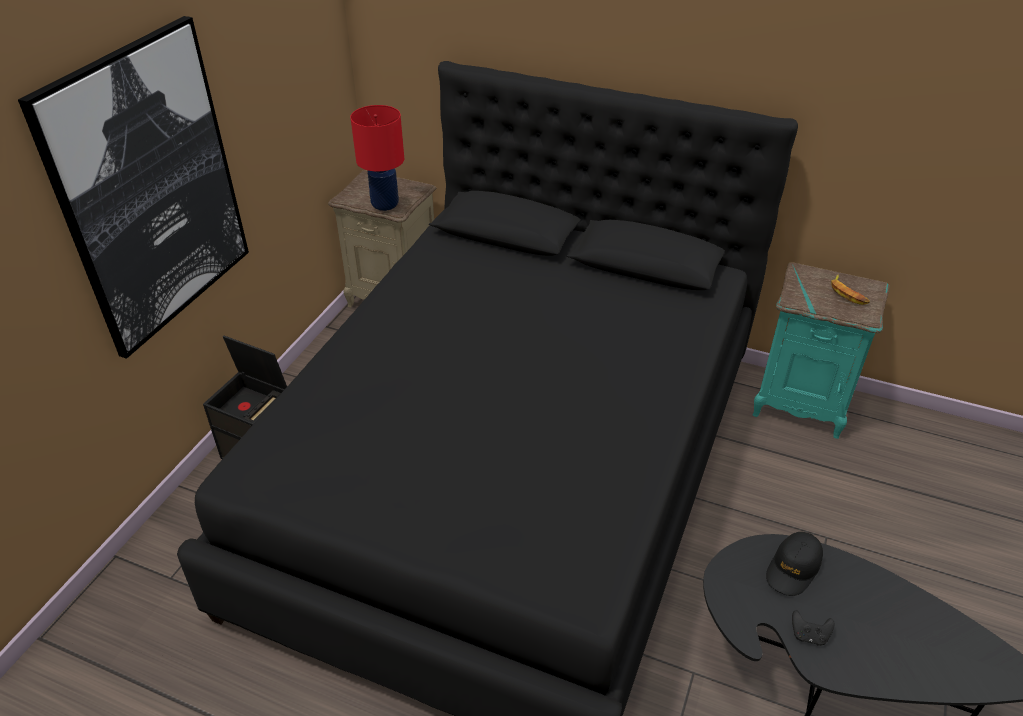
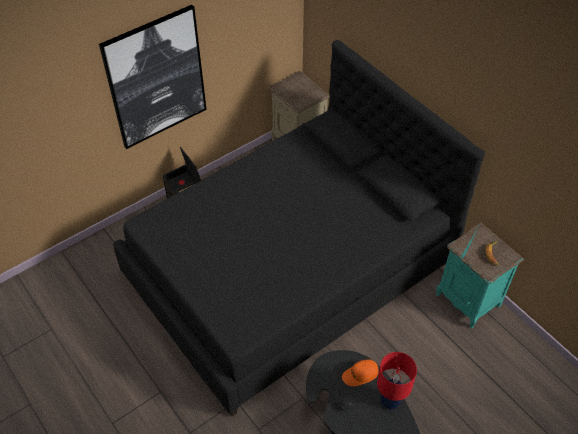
camera: 30 degrees right, 10 degrees up
(384, 206) = (294, 100): red table lamp -> red table lamp (390, 401)
(793, 568) = (360, 374): black cap -> orange cap

